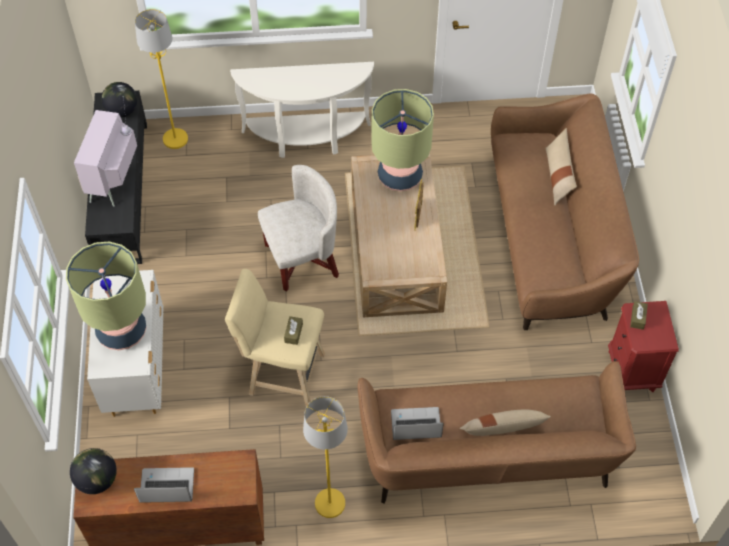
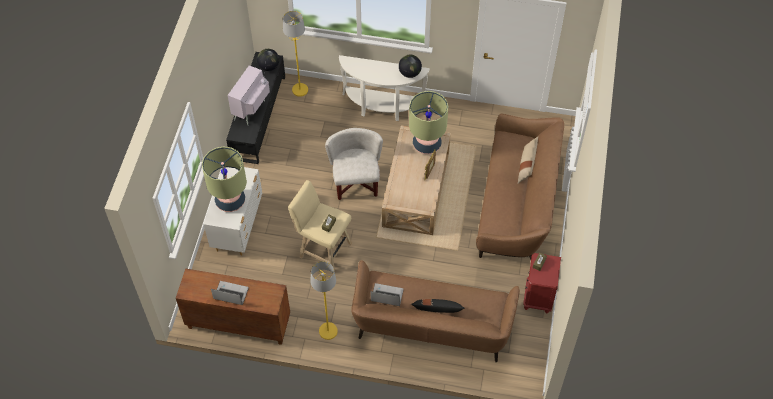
camera: 15 degrees right, 0 degrees up
(97, 480) = (194, 281): globe -> globe (410, 73)
(302, 259) = (356, 183): white armchair -> white armchair turned 90 degrees counterclockwise
(502, 430) = (437, 310): beige pillow -> black pillow

